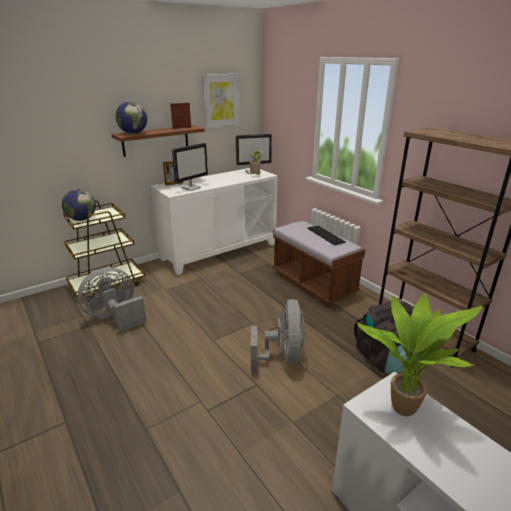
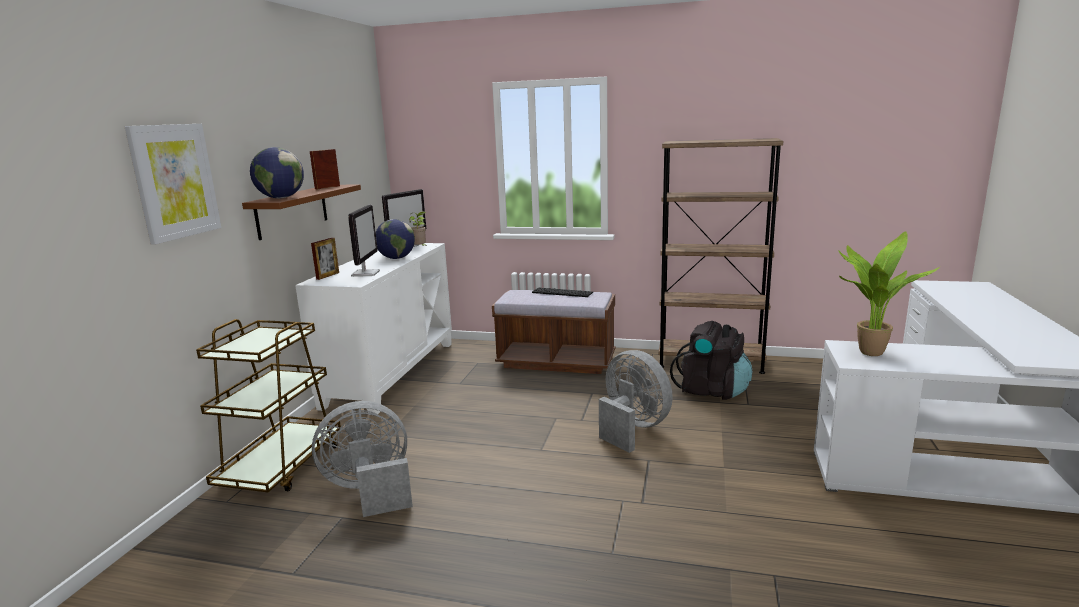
camera: 40 degrees left, 10 degrees down
(82, 219) = (246, 350): globe -> globe (396, 258)
(115, 318) = (370, 491): grey fan -> grey fan turned 60 degrees clockwise
(221, 100) = (351, 148): picture -> picture (175, 181)

